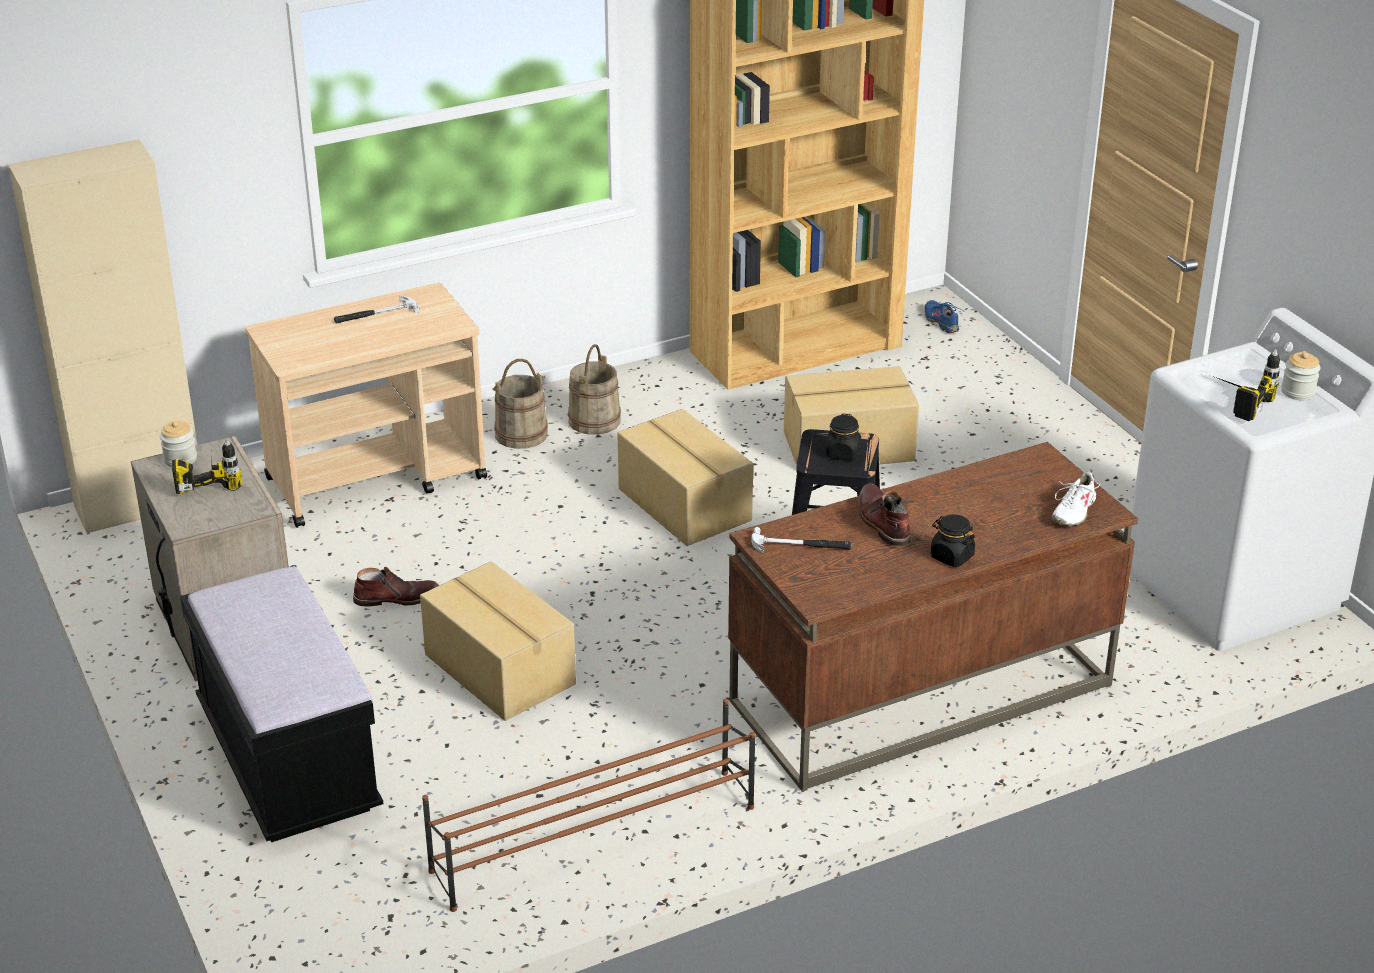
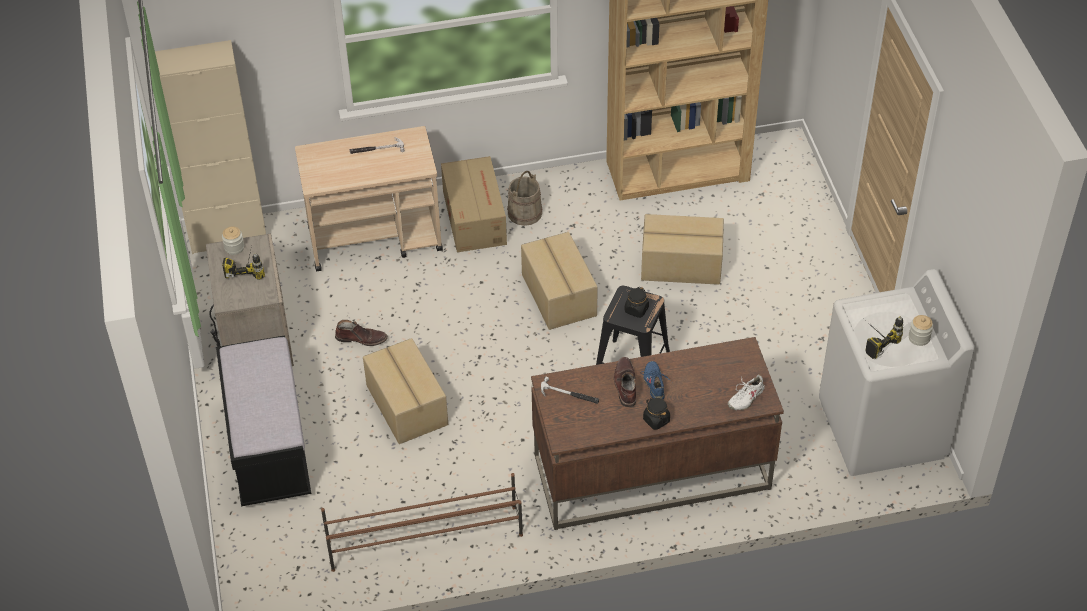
camera: 15 degrees right, 15 degrees up
(521, 434) = (475, 216): beige bucket -> cardboard box
(941, 322) = (786, 162): blue shoe -> blue shoe (655, 384)

